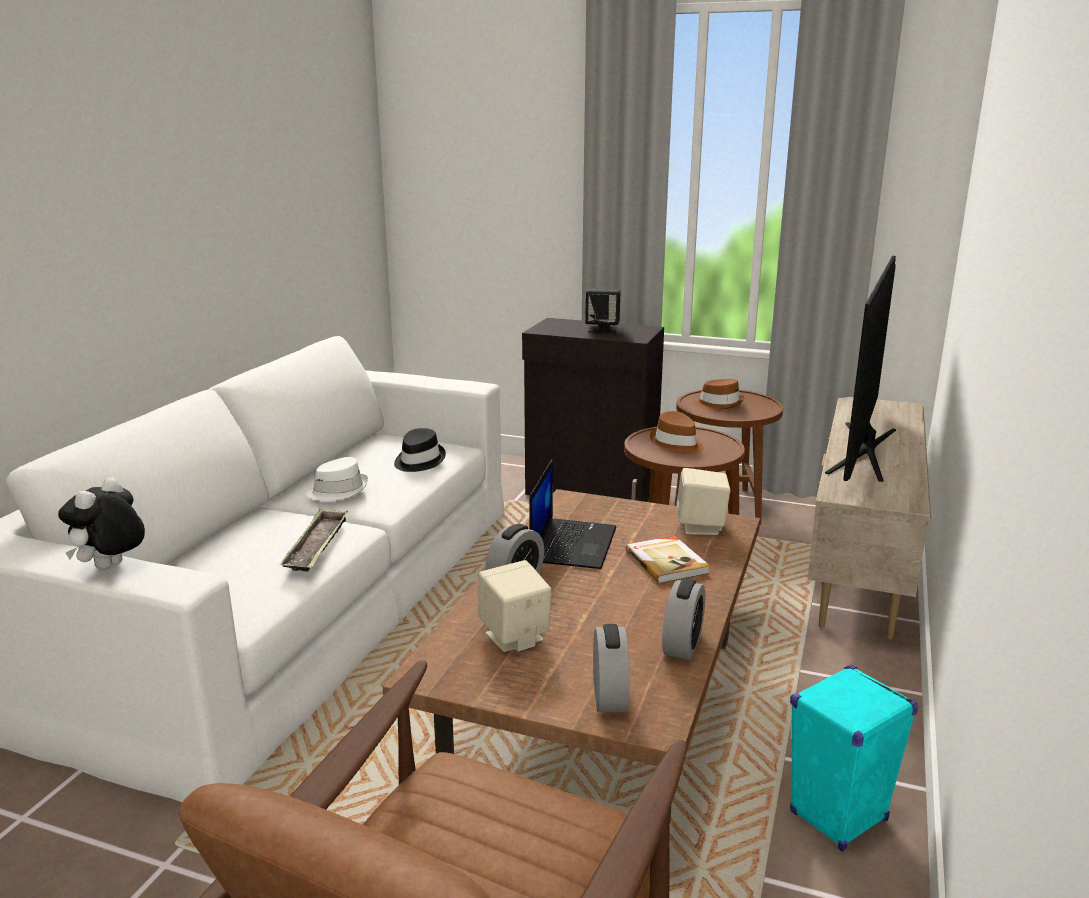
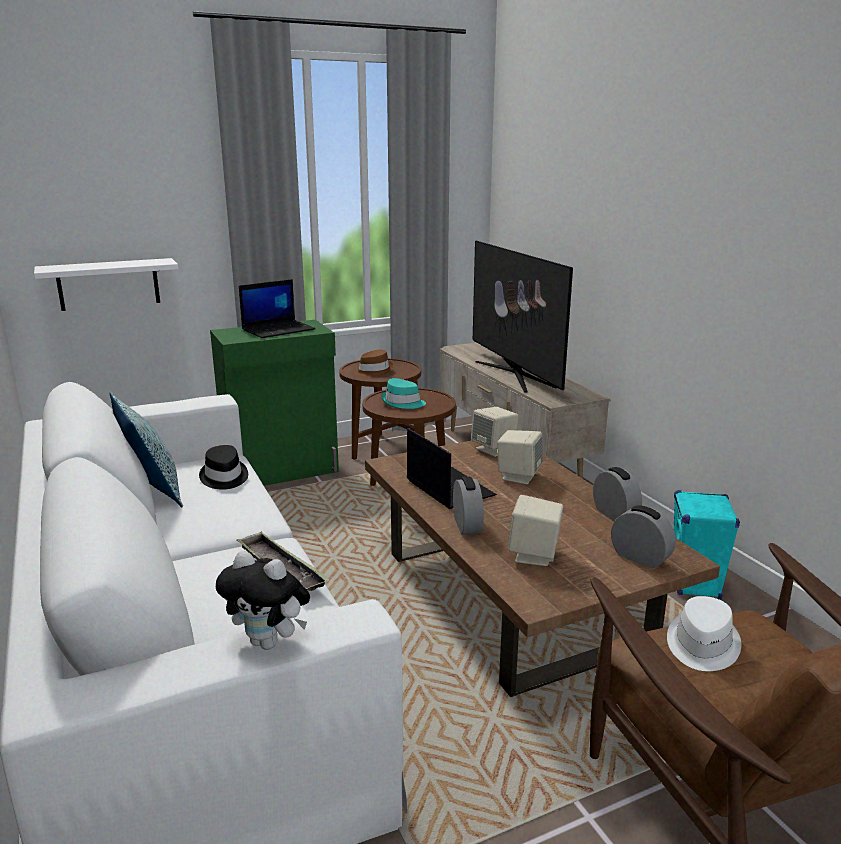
camera: 45 degrees left, 0 degrees up
(111, 568) = (269, 642): plush toy -> plush toy turned 45 degrees counterclockwise
(338, 491) = (205, 523): white hat -> white hat (701, 645)
(355, 453) = (152, 491): none -> pillow
(473, 255) = (108, 284): none -> white shelf
(591, 491) = (282, 471): black cabinet -> green cabinet
(603, 329) = (279, 329): black speaker -> laptop
(667, 562) = (518, 476): book -> beige speaker
(676, 444) = (403, 403): brown hat -> turquoise hat

